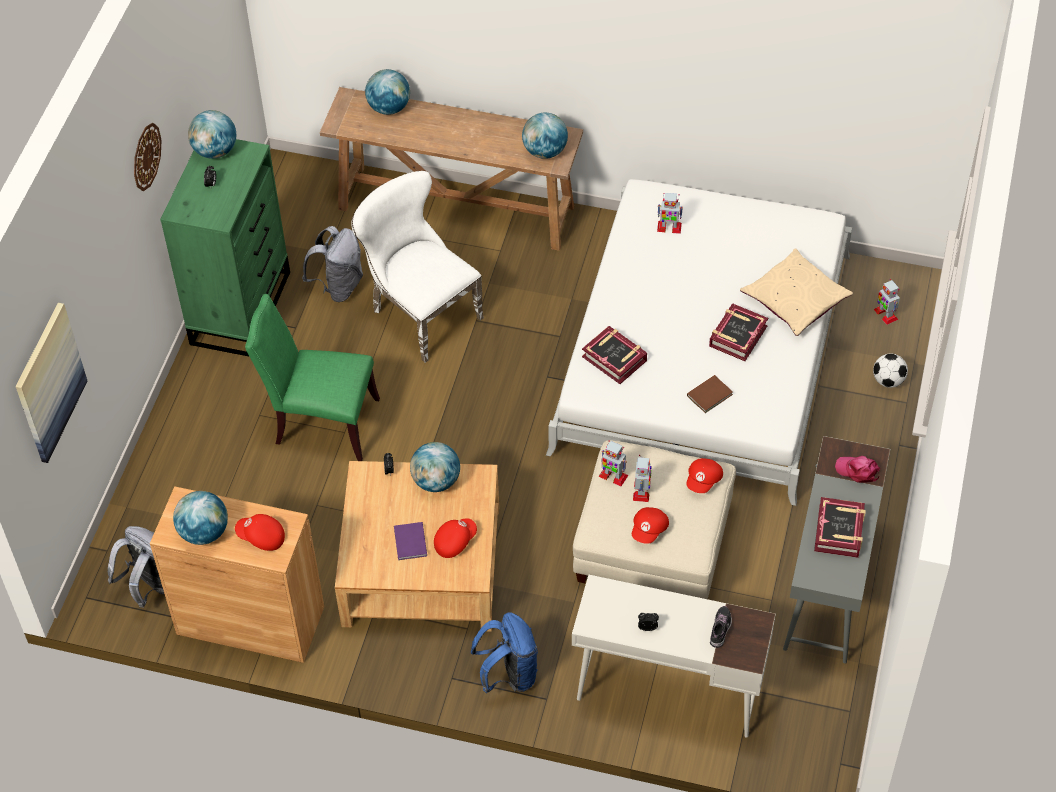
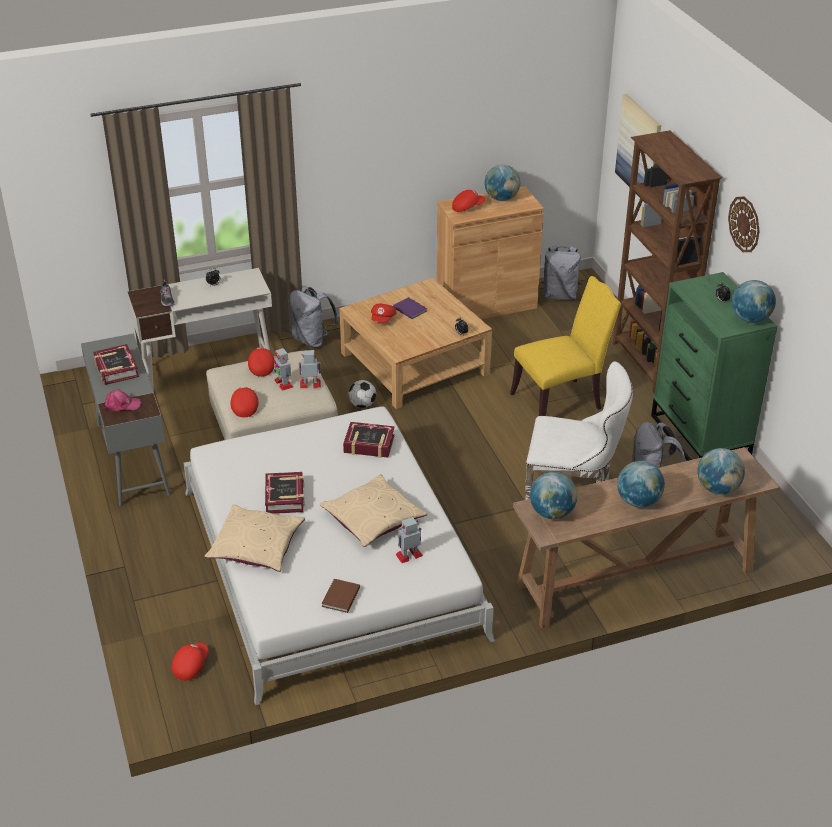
camera: 145 degrees right, 15 degrees down
(178, 422) = (649, 364): none -> brown bookcase
(322, 423) = (560, 401): green chair -> yellow chair
(436, 481) = (426, 340): globe -> globe (638, 501)
(509, 675) = (312, 340): blue backpack -> grey backpack
(673, 275) = (373, 518): none -> beige pillow
(711, 395) = (277, 452): brown book -> brown book (340, 597)
(885, 314) = (190, 666): toy robot -> red cap
(888, 381) = (158, 610): football -> football (362, 404)

